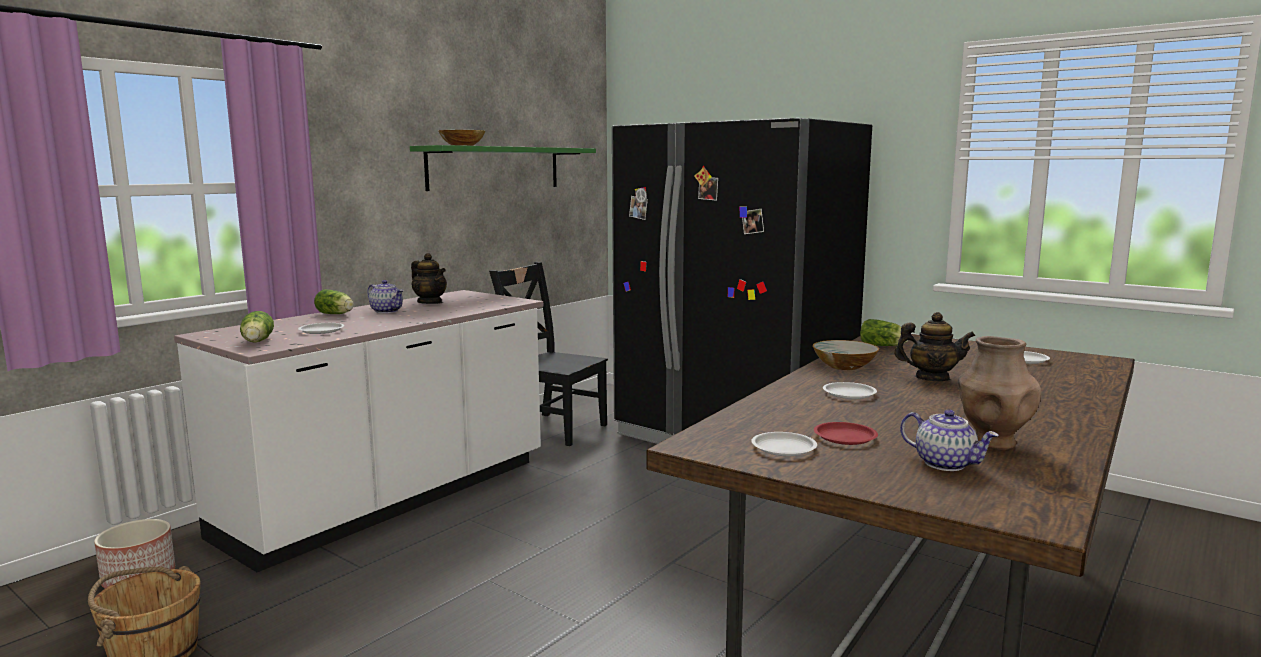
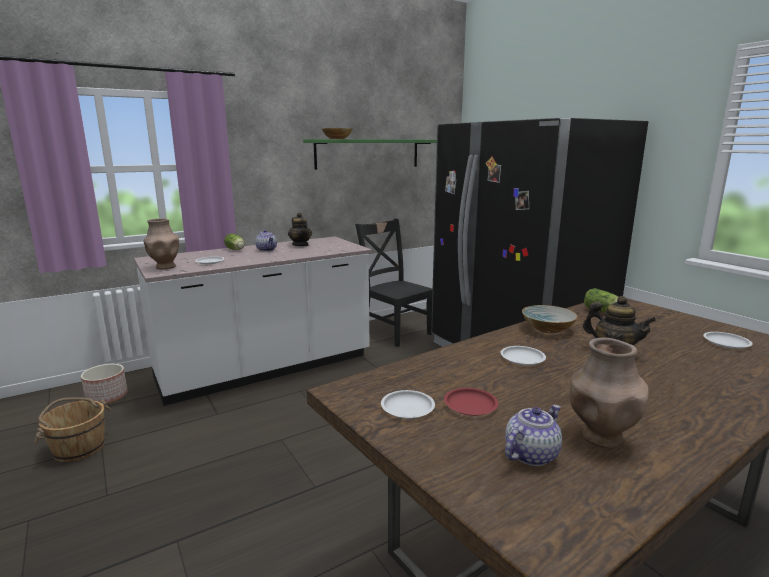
camera: 20 degrees right, 5 degrees up
(257, 342) = (165, 267): lettuce -> brown vase
(945, 464) = (530, 454): teapot -> teapot turned 105 degrees counterclockwise

